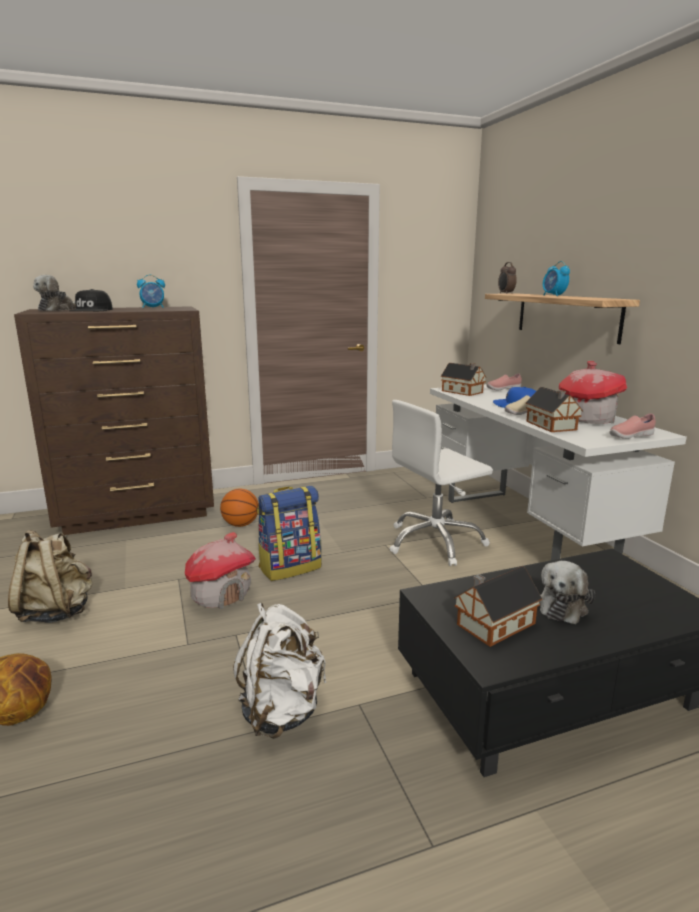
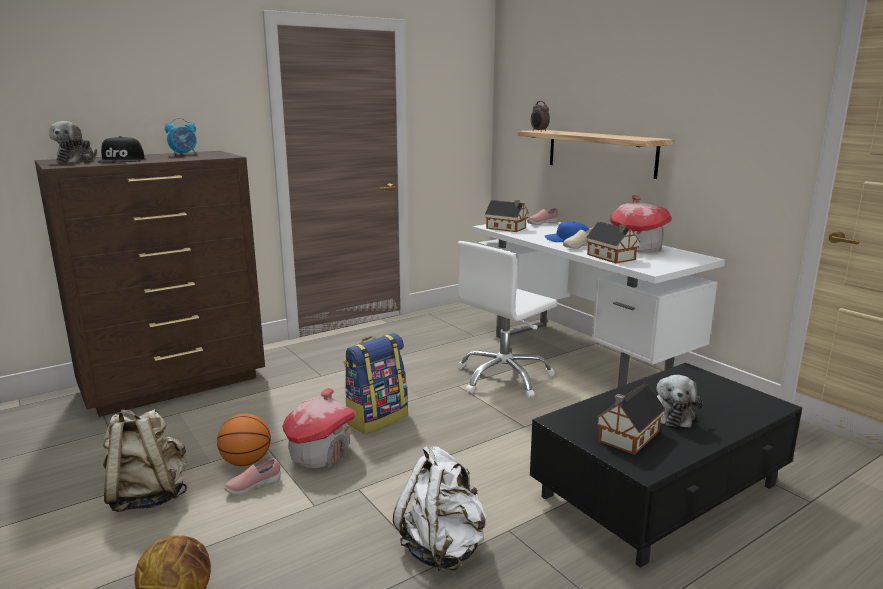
camera: 15 degrees left, 0 degrees up
(240, 524) = (299, 382): basketball -> basketball (246, 462)
(554, 295) = (590, 134): alarm clock -> none
(630, 436) = (682, 262): pink shoe -> pink shoe (253, 486)

